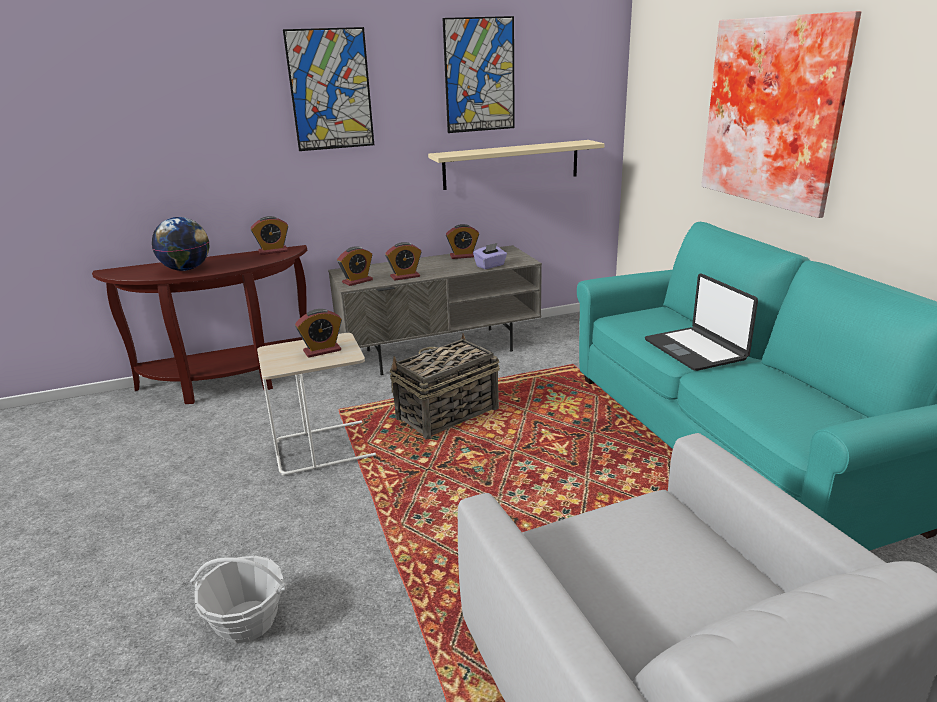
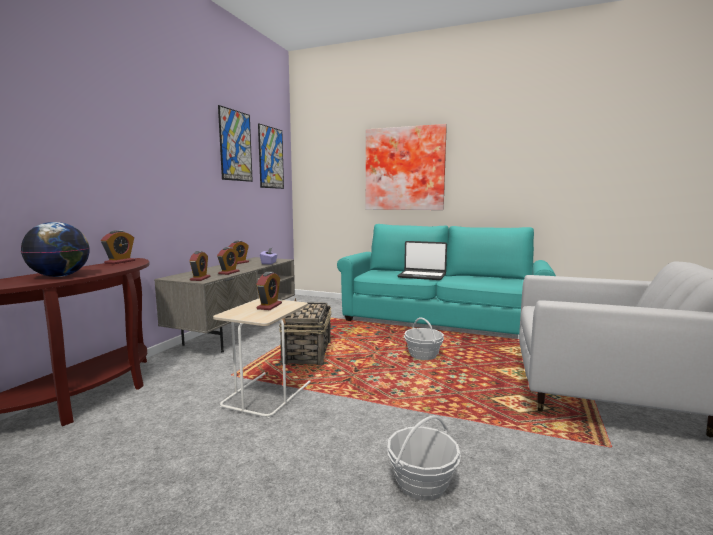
camera: 50 degrees left, 15 degrees down
(330, 90) = (156, 135): picture -> picture (271, 158)
(511, 164) = (251, 204): beige shelf -> none
(561, 488) = (423, 355): none -> basket

